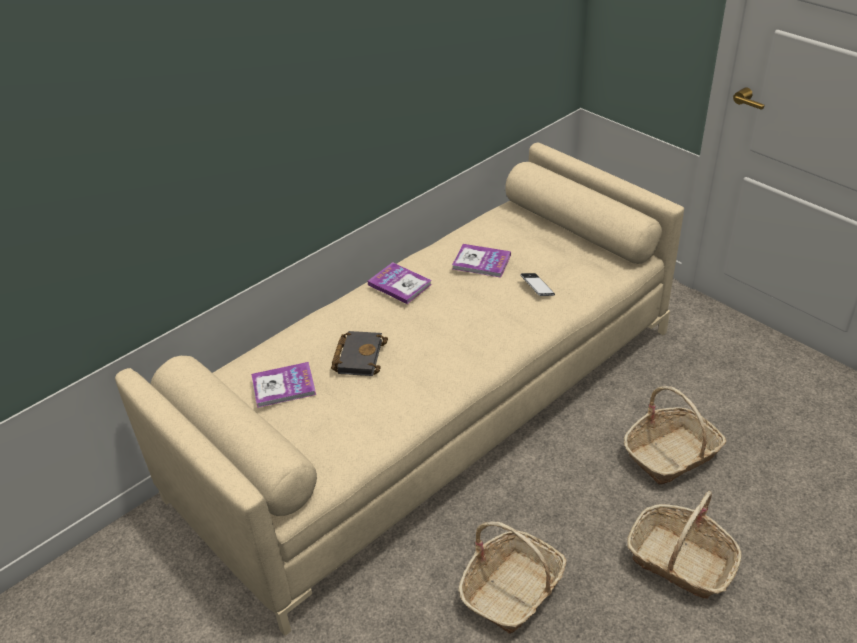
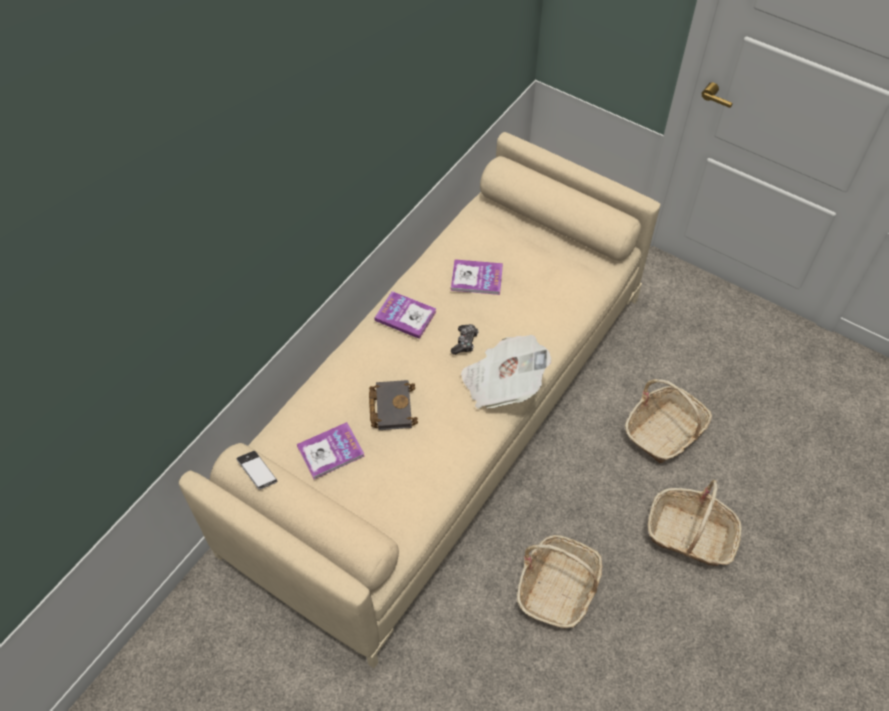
camera: 15 degrees left, 15 degrees up
(452, 312) = (465, 342): none -> game controller
(480, 350) = (502, 384): none -> newspaper
(537, 287) = (536, 302): phone -> phone (257, 472)

